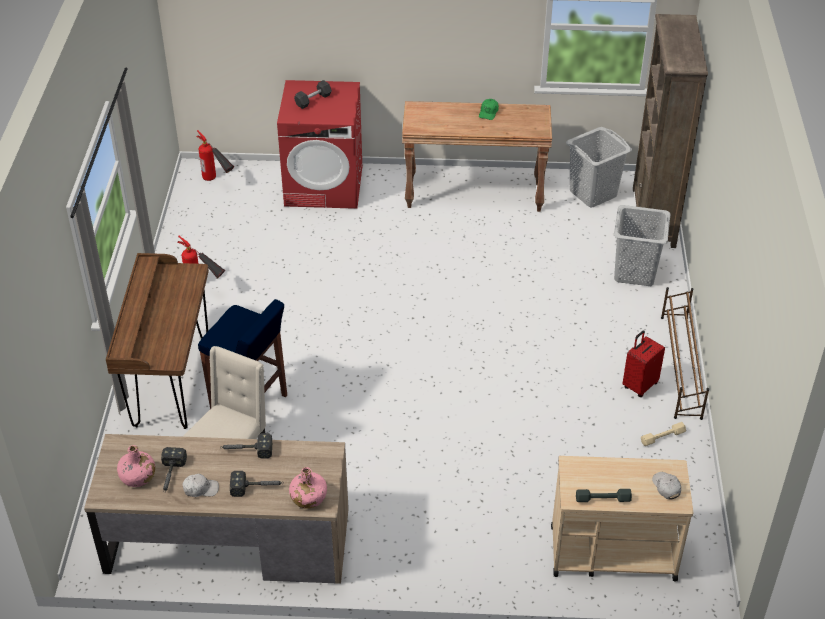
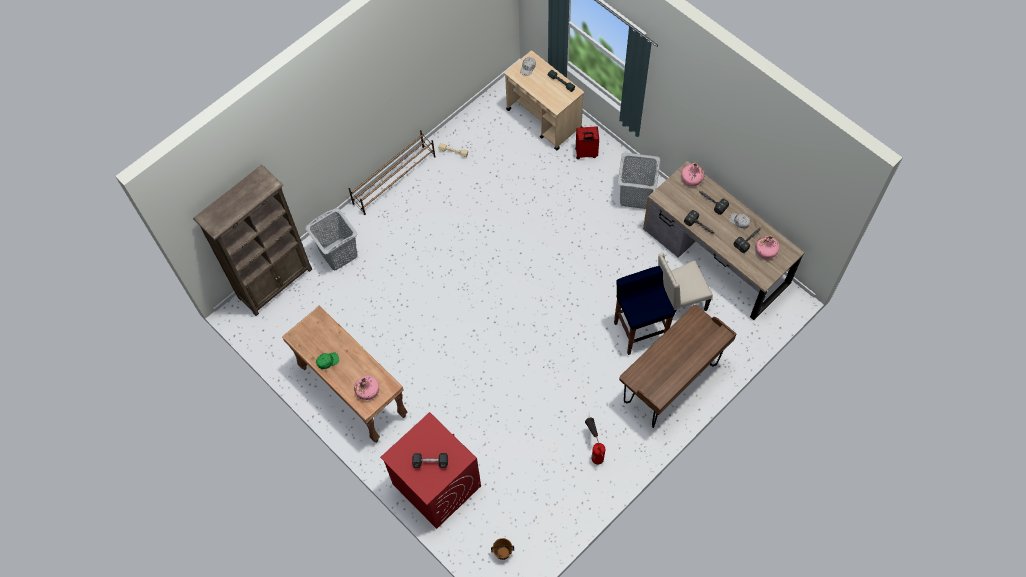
camera: 135 degrees left, 20 degrees up
(217, 182) = (503, 553): fire extinguisher -> brown bucket
(428, 116) = (367, 390): none -> pink bottle
(592, 193) = (283, 332): grey laundry basket -> grey laundry basket (635, 196)
(639, 385) = (428, 186): red suitcase -> red suitcase (586, 153)

